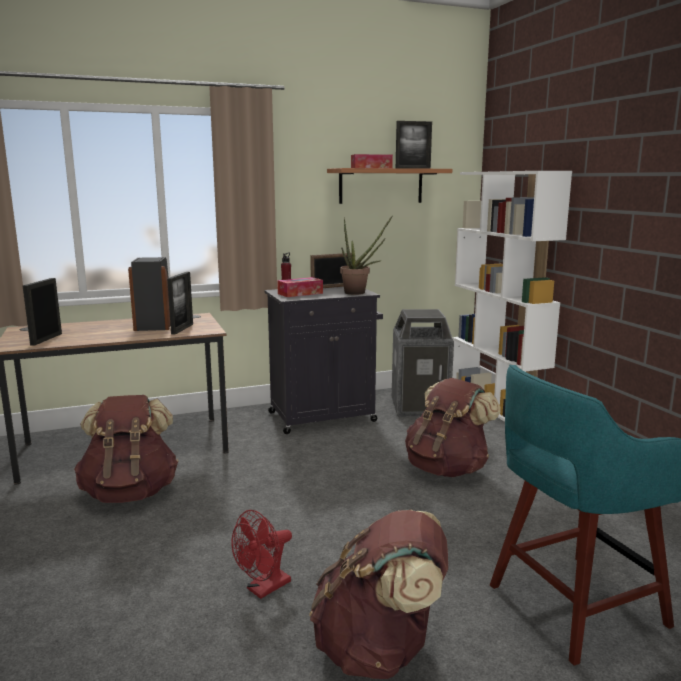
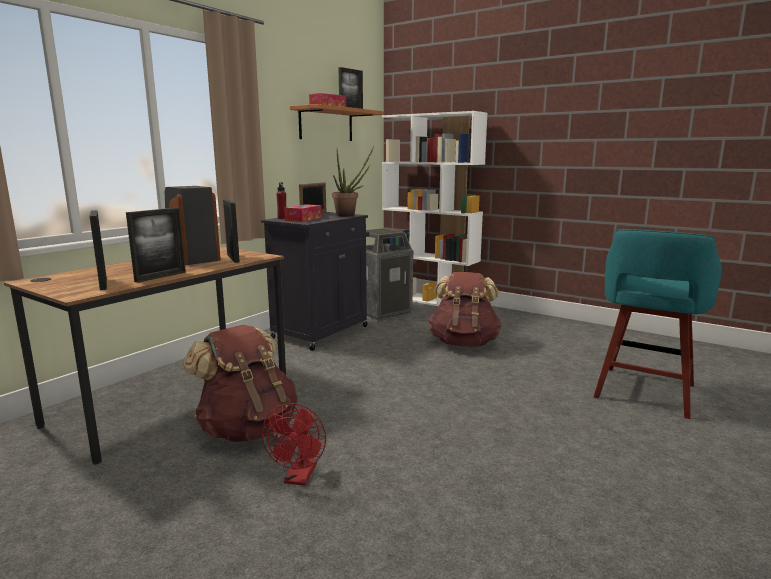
camera: 35 degrees left, 0 degrees up
(90, 340) = (161, 277): none -> picture frame
(263, 589) = (479, 451): red fan -> red fan (299, 478)
(380, 649) = (601, 453): brown backpack -> none

